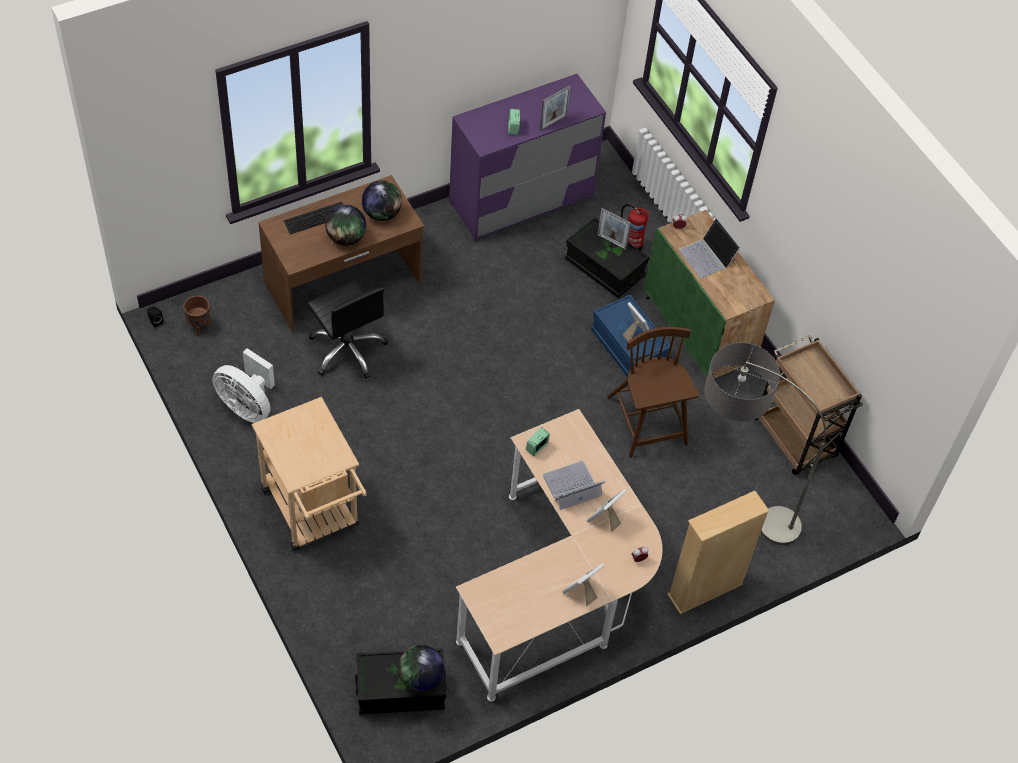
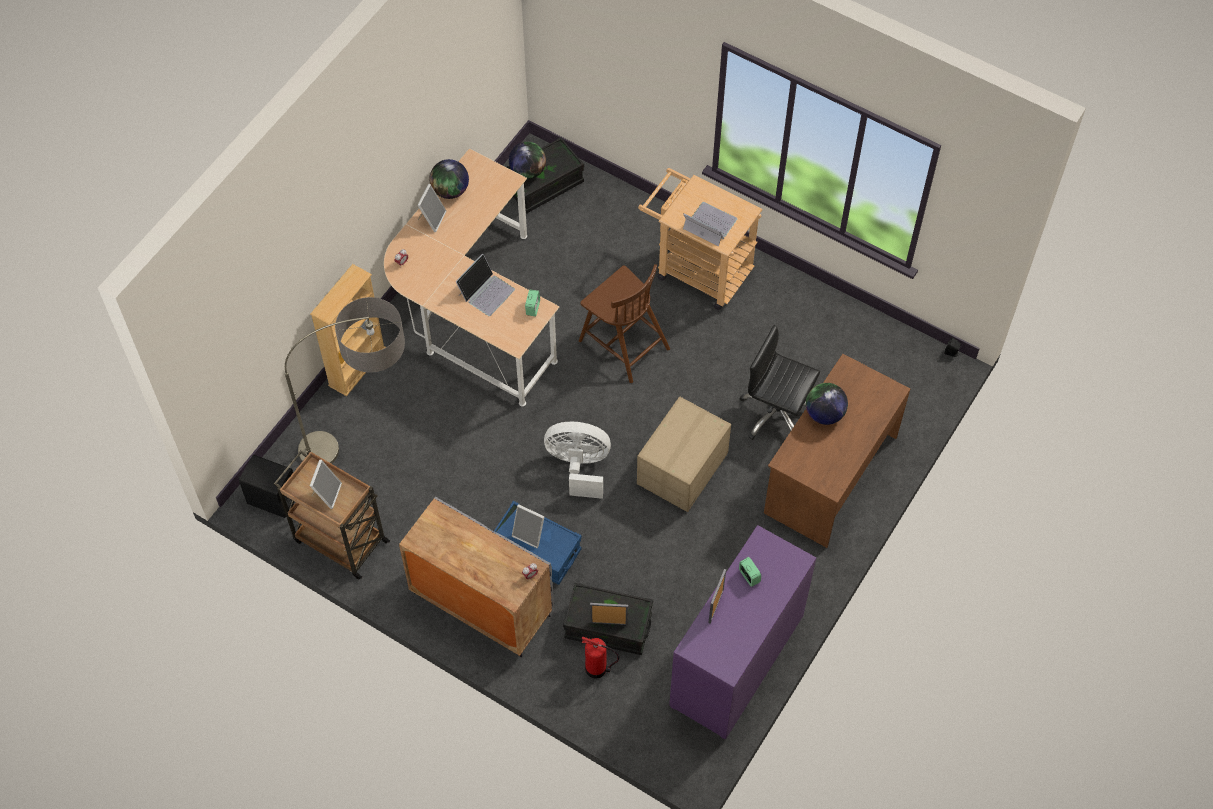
camera: 155 degrees right, 5 degrees up
(200, 326) = (913, 368): brown planter -> none
(247, 406) = (816, 323): white fan -> white fan (579, 466)
(316, 217) = (866, 420): keyboard -> none
(381, 213) = (813, 456): globe -> globe (450, 191)
(462, 348) = (683, 469): none -> cardboard box
(605, 519) = (445, 280): picture frame -> picture frame (326, 493)
(647, 422) = (479, 486): brown chair -> brown chair (623, 343)
(698, 332) = (480, 604): green cabinet -> grey cabinet
(707, 256) = (485, 557): laptop -> laptop (709, 224)
(841, 505) = (273, 498): none -> black speaker

